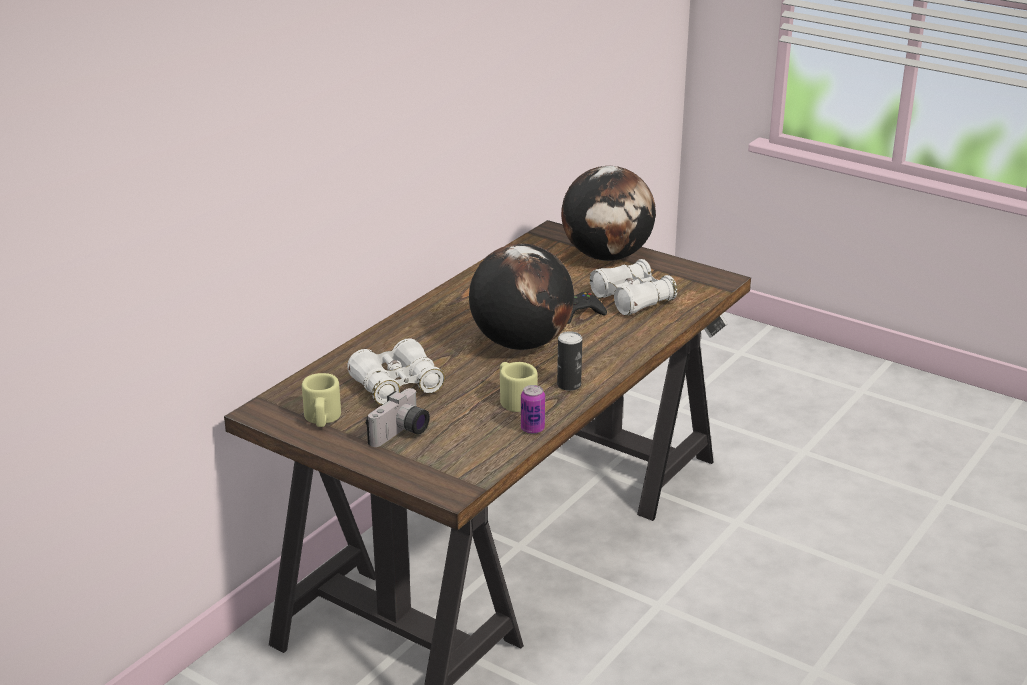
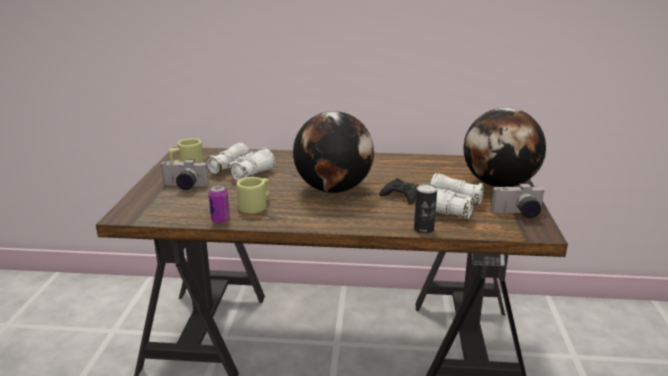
camera: 60 degrees right, 5 degrees down
(569, 385) = (293, 217): can -> can (423, 229)
(679, 274) = (518, 214): none -> camera

